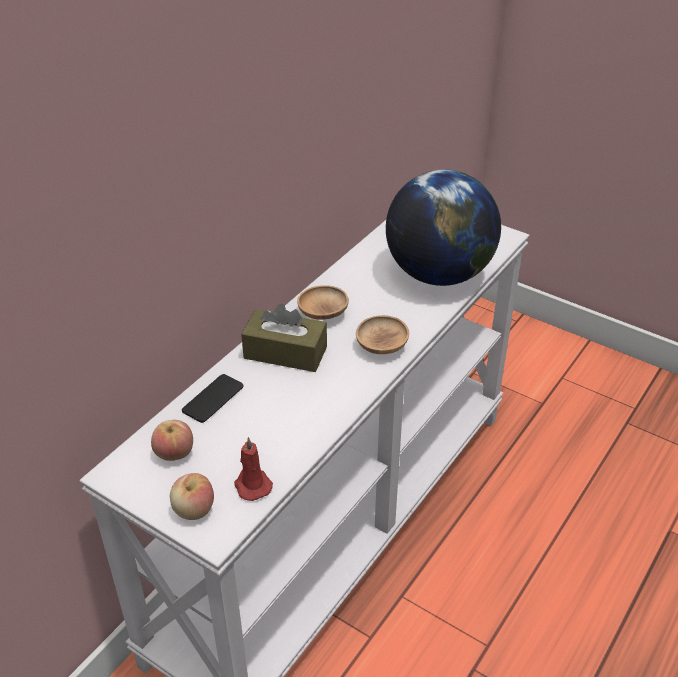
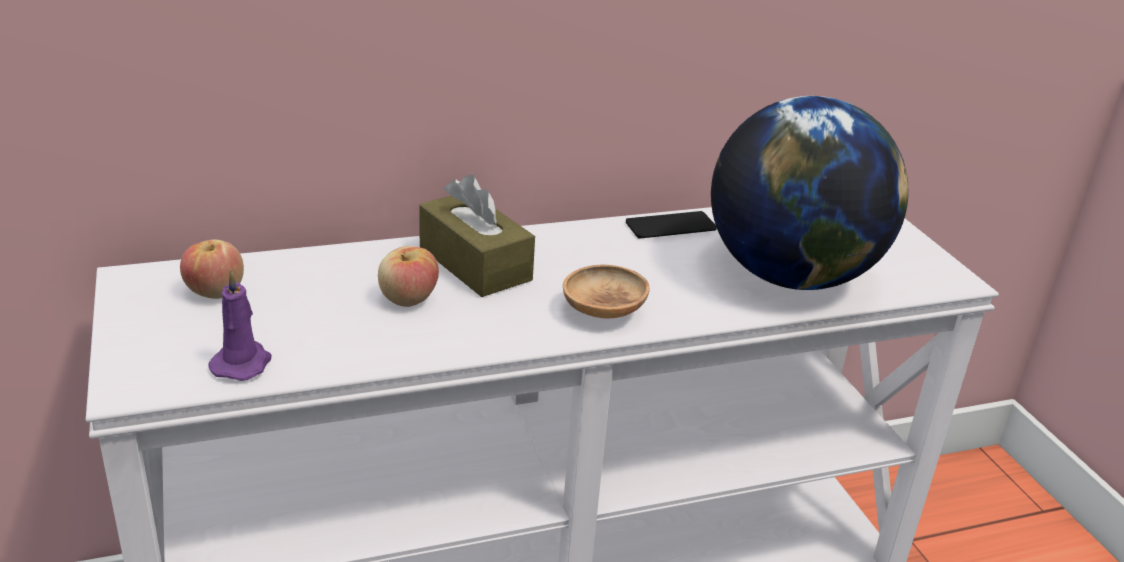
camera: 35 degrees right, 10 degrees down
(194, 510) = (149, 351): apple -> apple (408, 299)
(213, 399) = (330, 266): phone -> phone (670, 226)
(252, 485) = (242, 363): red candle -> purple candle
(323, 314) = (575, 249): brown bowl -> none

